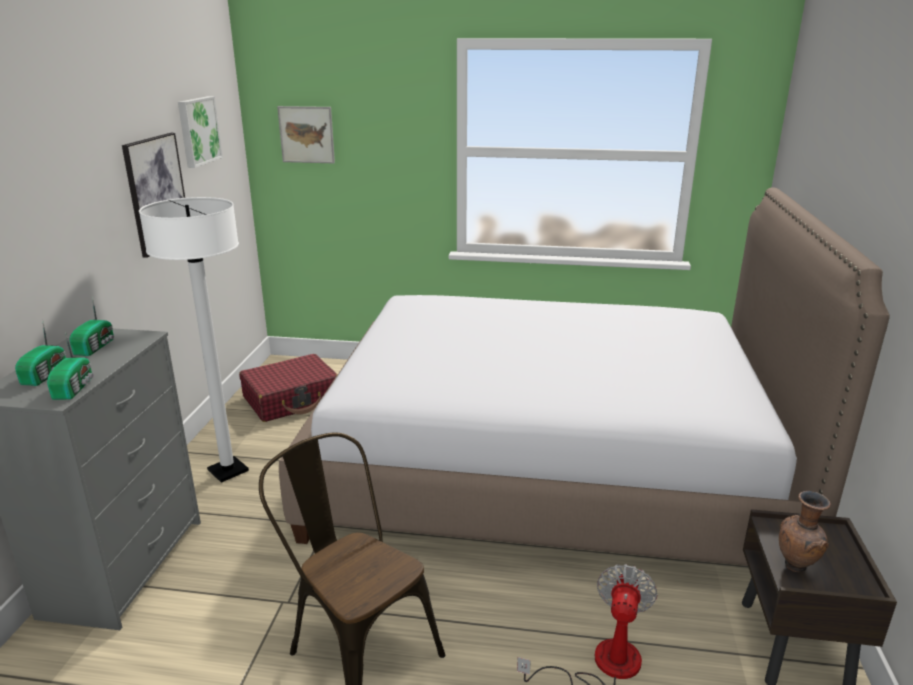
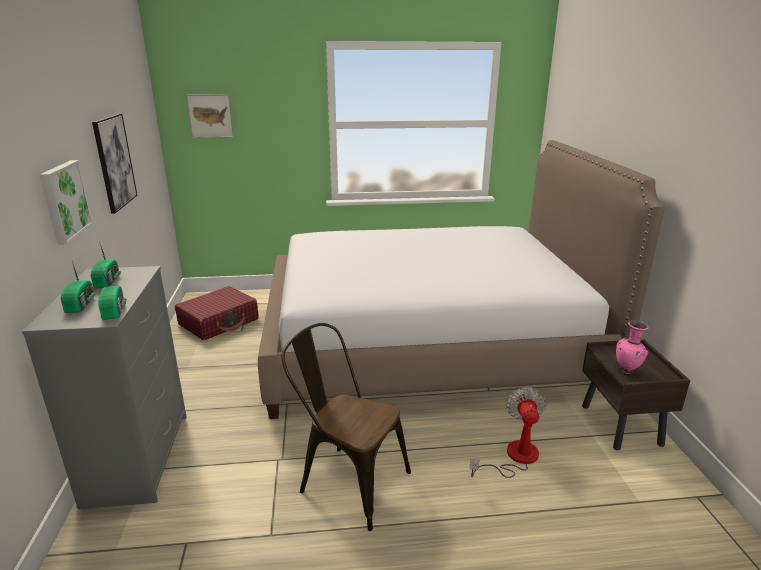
camera: 15 degrees left, 0 degrees up
(197, 131) = (132, 113): picture -> picture (64, 201)
(228, 471) = (191, 378): white floor lamp -> none
(797, 567) = (627, 371): brown vase -> pink vase

